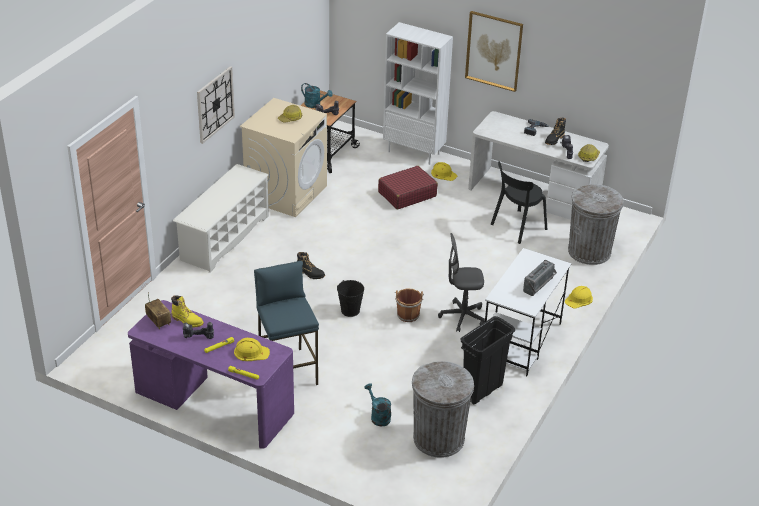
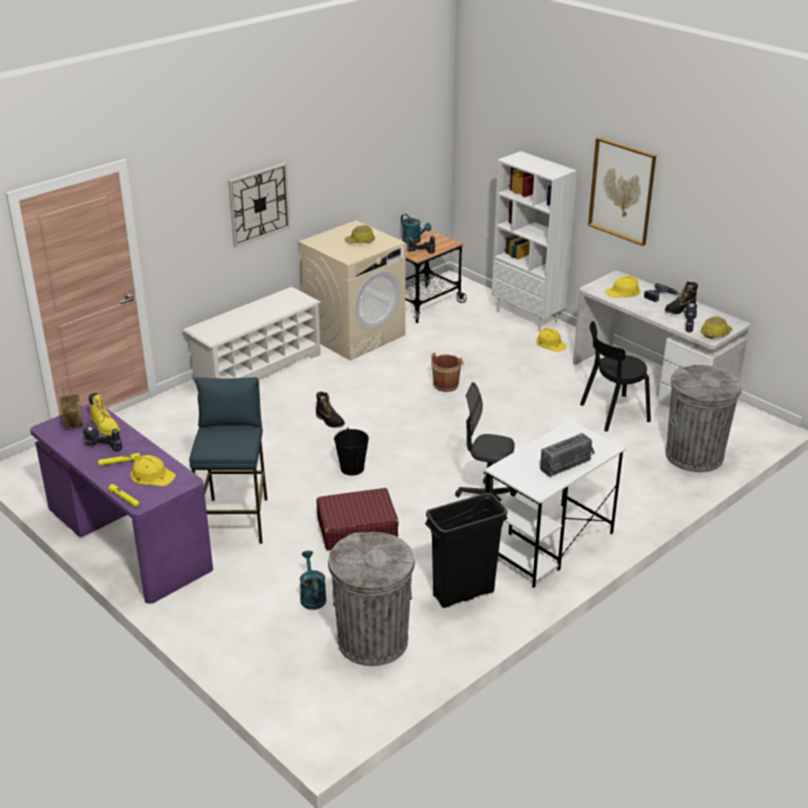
camera: 20 degrees right, 5 degrees down
(407, 194) = (494, 357): red suitcase -> red suitcase (356, 529)
(408, 314) = (419, 485): brown bucket -> brown bucket (446, 384)
(579, 299) = (652, 509): yellow hard hat -> yellow hard hat (623, 291)

